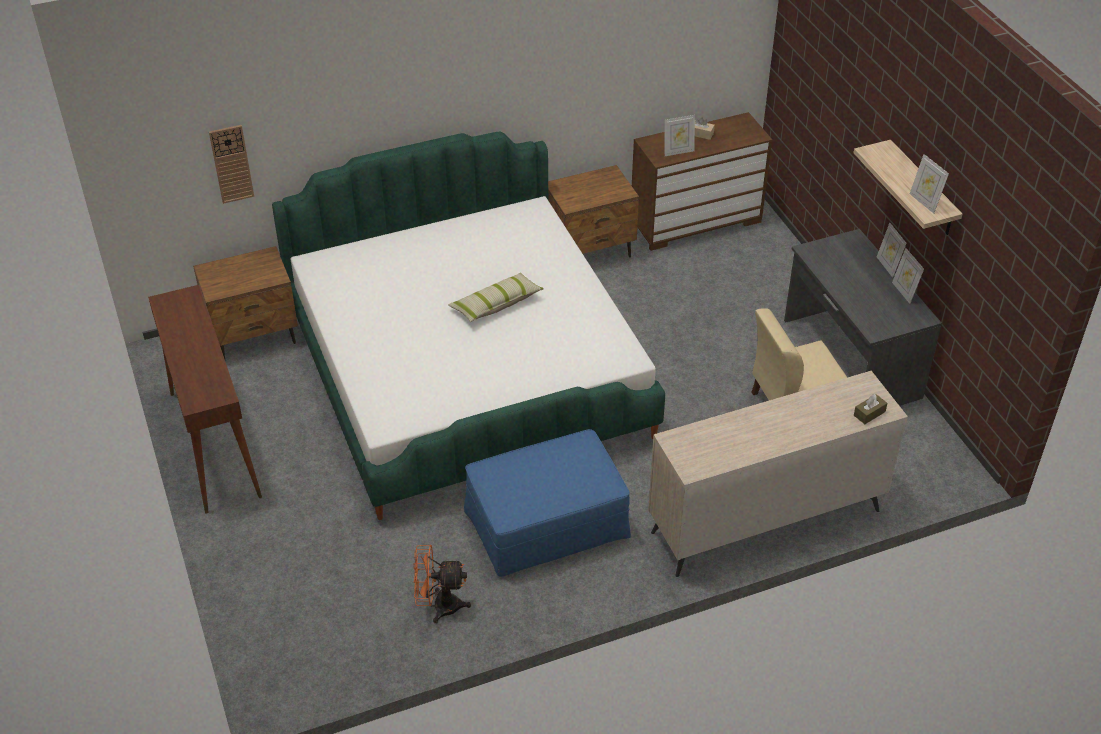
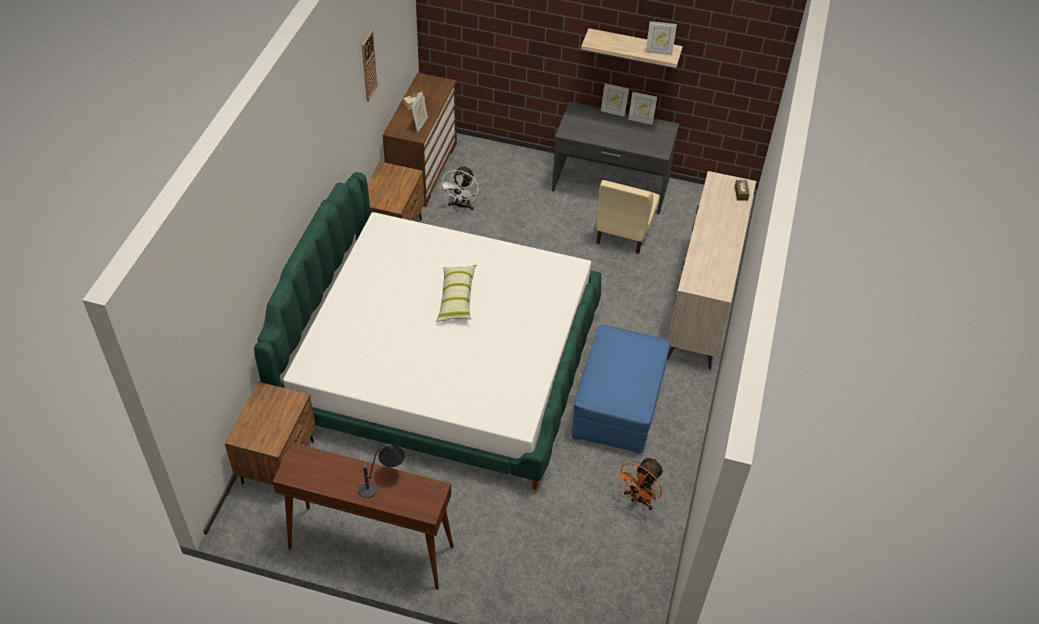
camera: 55 degrees left, 5 degrees up
(206, 358) = (384, 479): none -> table lamp
(231, 164) = (226, 337): wall clock -> wall clock (368, 66)
(681, 272) = (461, 206): none -> white fan

